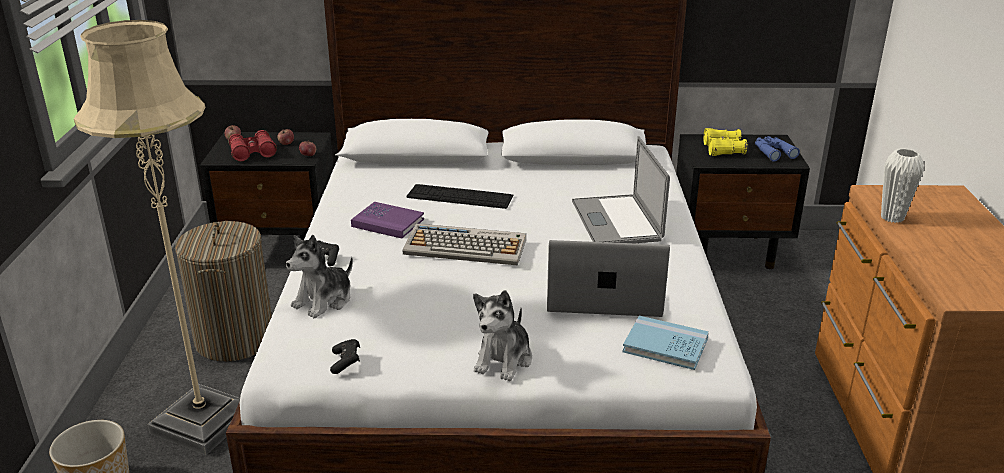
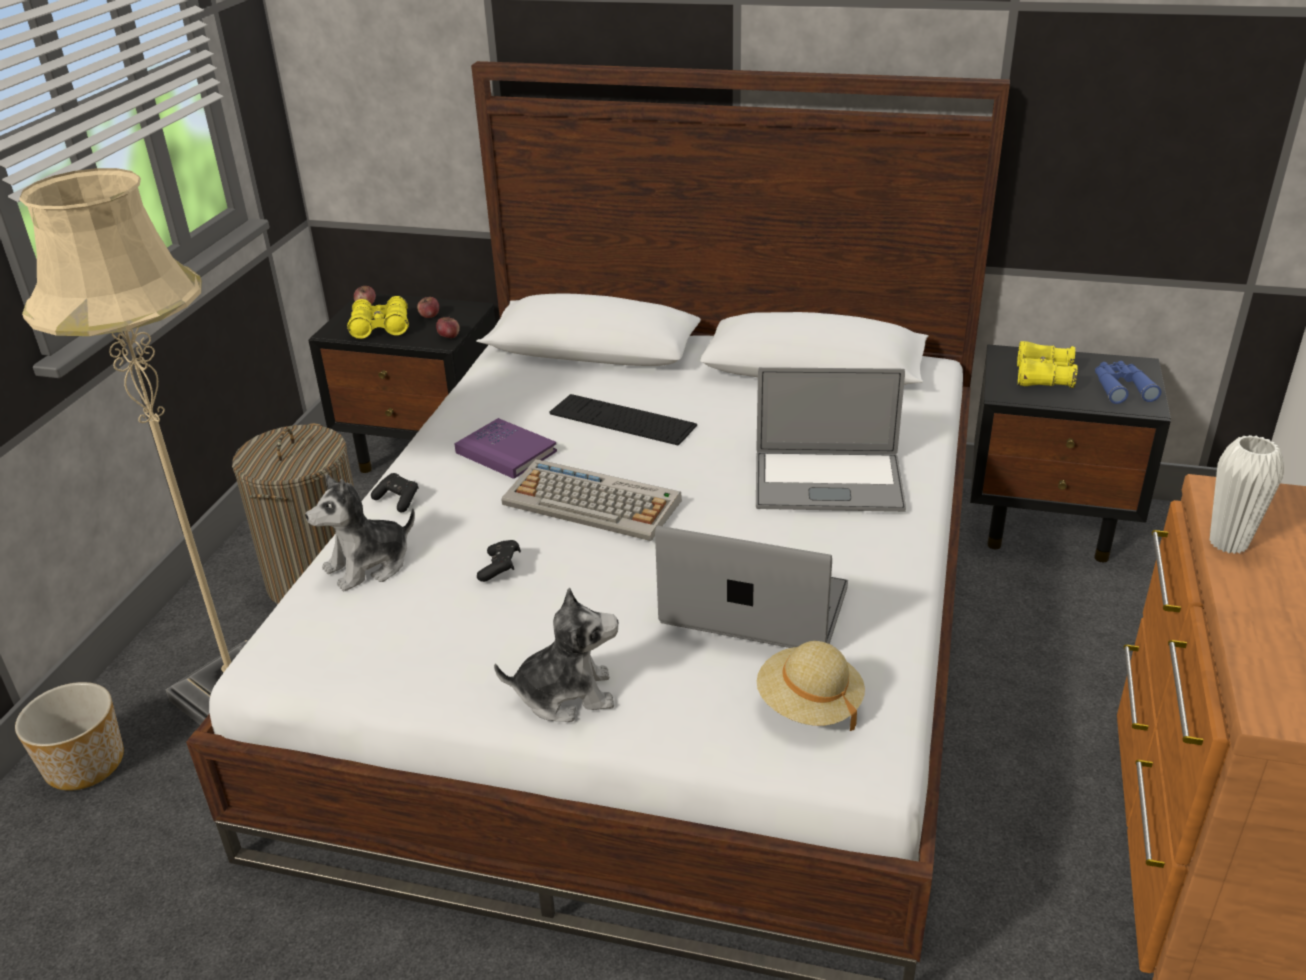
camera: 15 degrees right, 5 degrees up
(253, 153) = (380, 327): red binoculars -> yellow binoculars
(346, 362) = (352, 667): black game controller -> black game controller (500, 568)
(504, 360) = (566, 694): plush toy -> plush toy turned 135 degrees counterclockwise
(616, 220) = (828, 482): laptop -> laptop turned 90 degrees counterclockwise
(665, 345) = (809, 705): blue book -> beige hat

